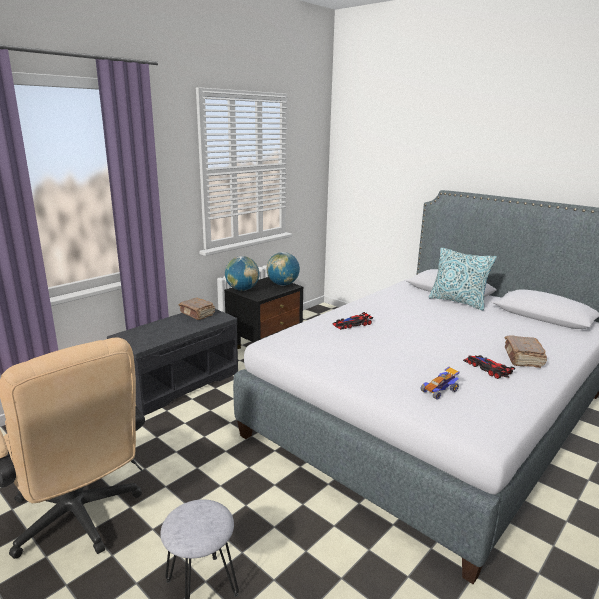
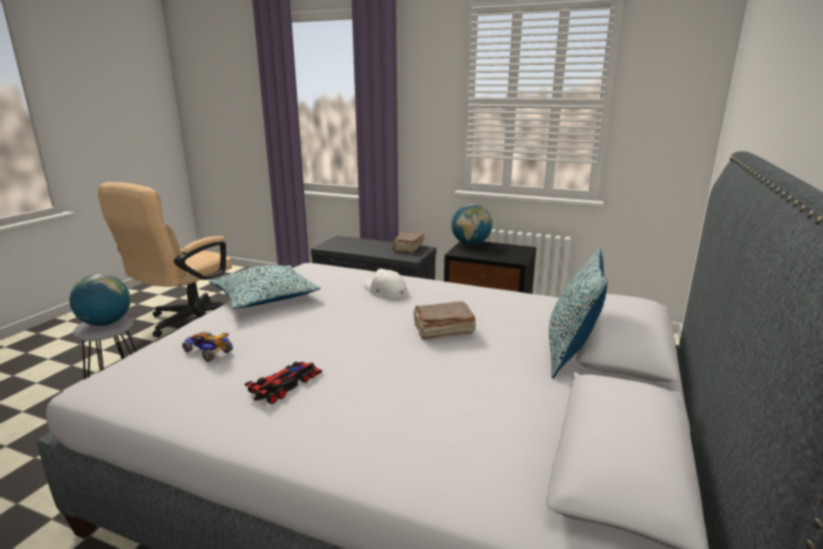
camera: 70 degrees right, 0 degrees up
(283, 284) = (515, 255): globe -> globe (106, 323)
(340, 365) = (265, 298): none -> pillow
(352, 324) = (385, 291): toy car -> white cap
(522, 358) = (338, 418): brown book -> brown book (442, 330)

